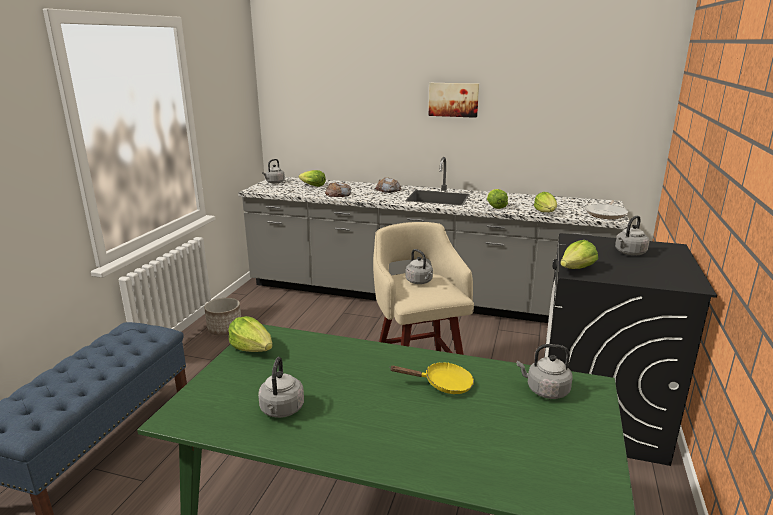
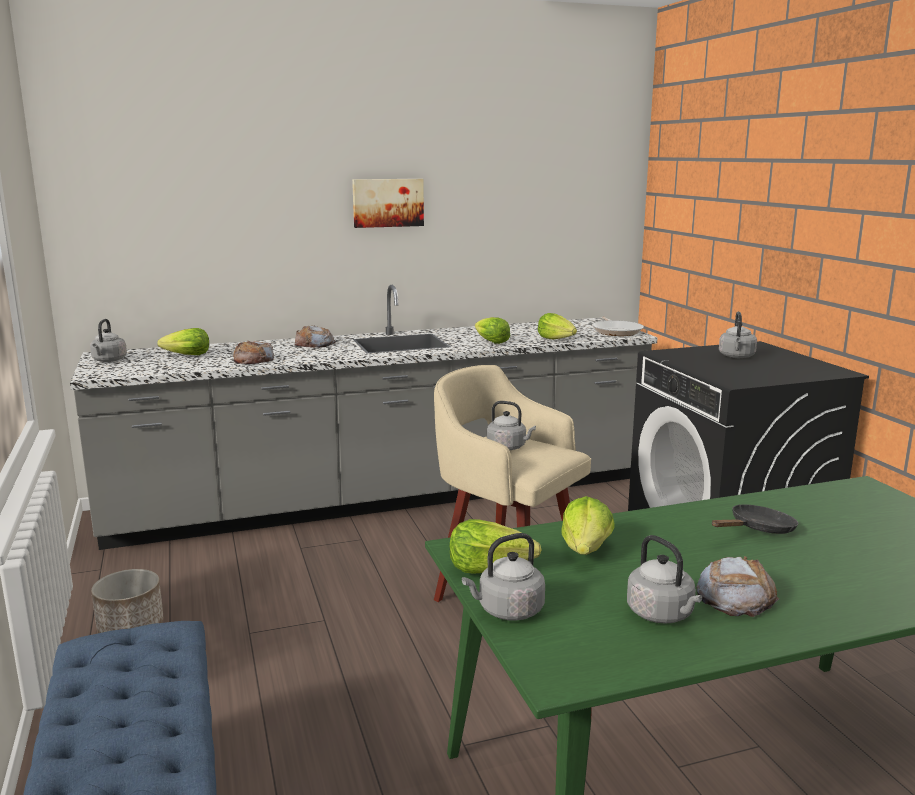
camera: 35 degrees left, 5 degrees down
(341, 418) = (735, 596): none -> bread
(442, 384) = (758, 529): yellow frying pan -> black frying pan
(545, 390) = (843, 503): grey kettle -> grey kettle (507, 611)
(577, 269) = (728, 379): lettuce -> lettuce (586, 549)

